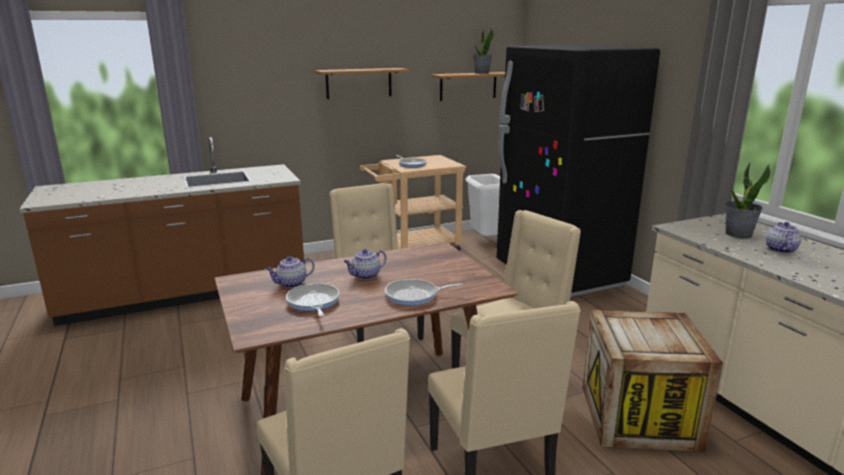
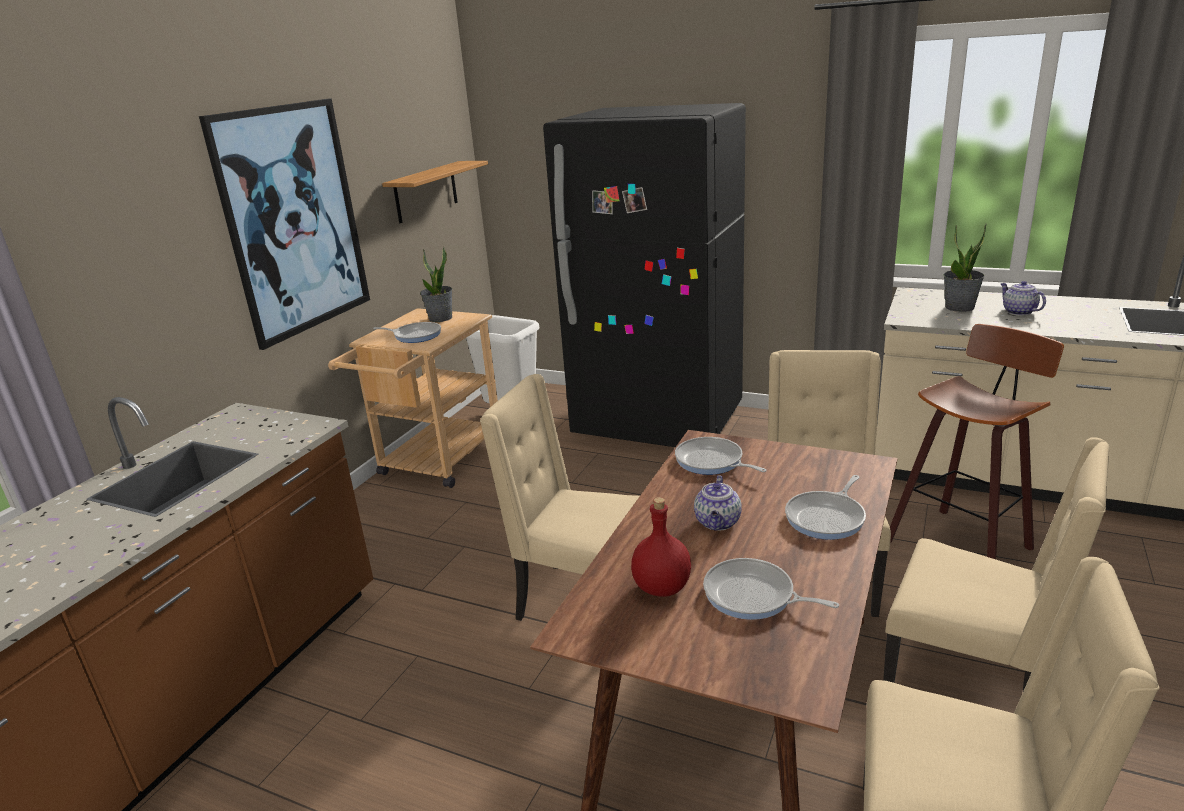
camera: 40 degrees left, 5 degrees up
(291, 284) = (662, 588): teapot -> red bottle
(359, 83) = (293, 220): shelf -> picture
(422, 256) = (712, 462): none -> frying pan
(481, 73) = (444, 168): potted plant -> potted plant (440, 318)
(638, 417) = (962, 544): crate -> stool

